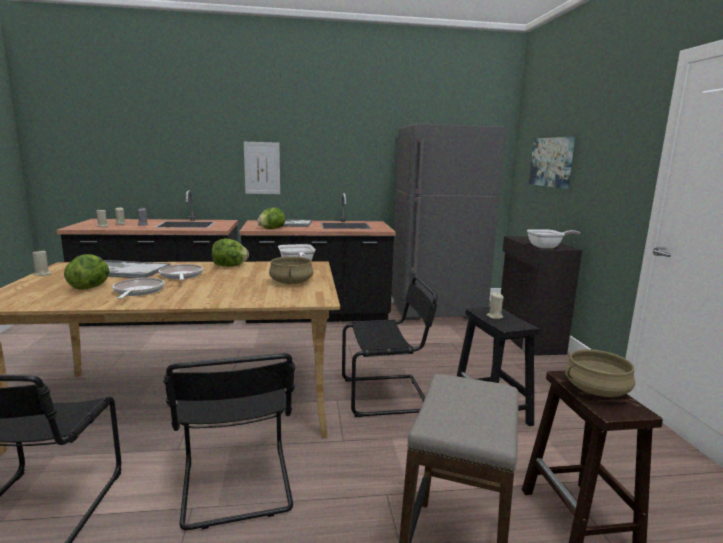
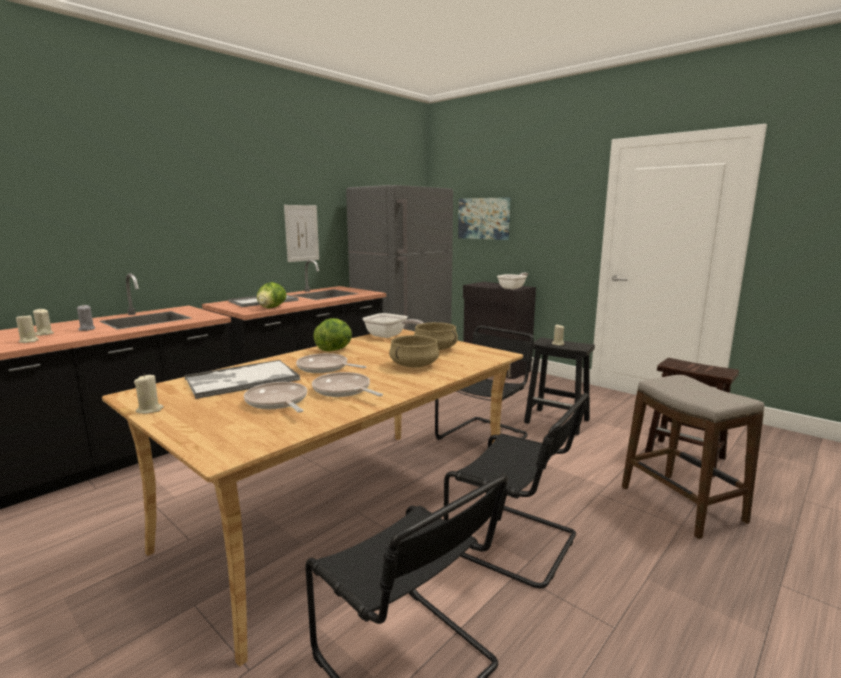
camera: 40 degrees left, 0 degrees up
(90, 287) = (277, 402): lettuce -> frying pan
(262, 168) = (211, 237): picture -> picture (301, 233)
(596, 390) = (694, 366): beige cooking pot -> beige cooking pot (414, 365)

